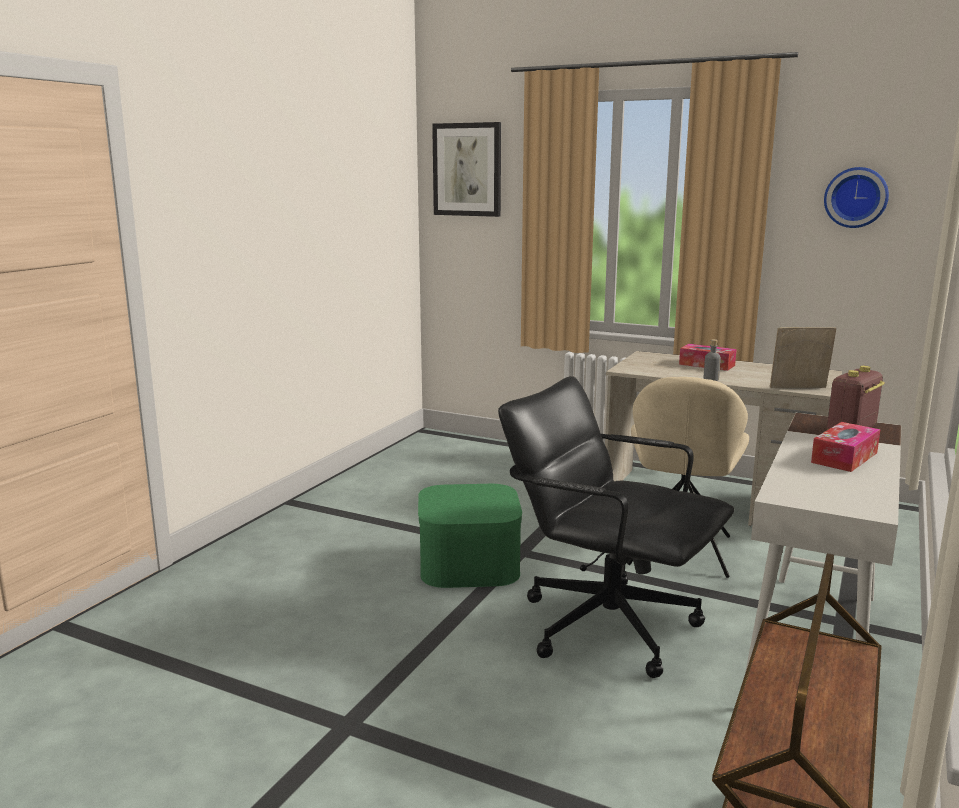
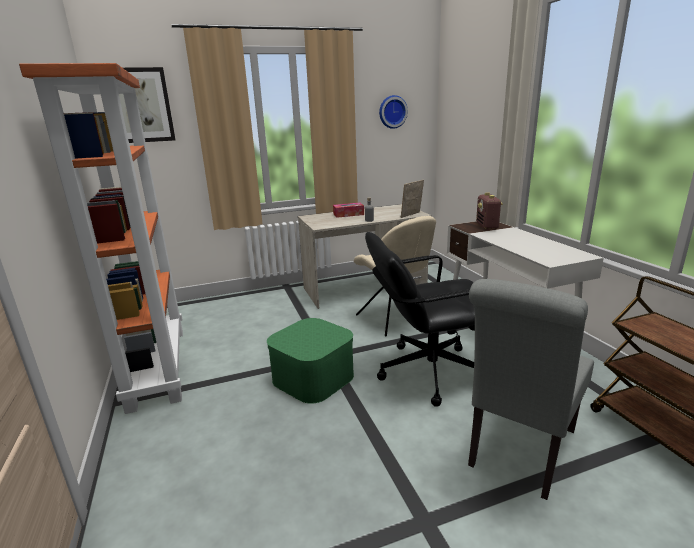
camera: 45 degrees left, 5 degrees up
(358, 487) = (157, 366): none -> orange bookcase
(547, 750) = (519, 451): none -> grey chair
(844, 457) = (516, 238): tissue box -> none

